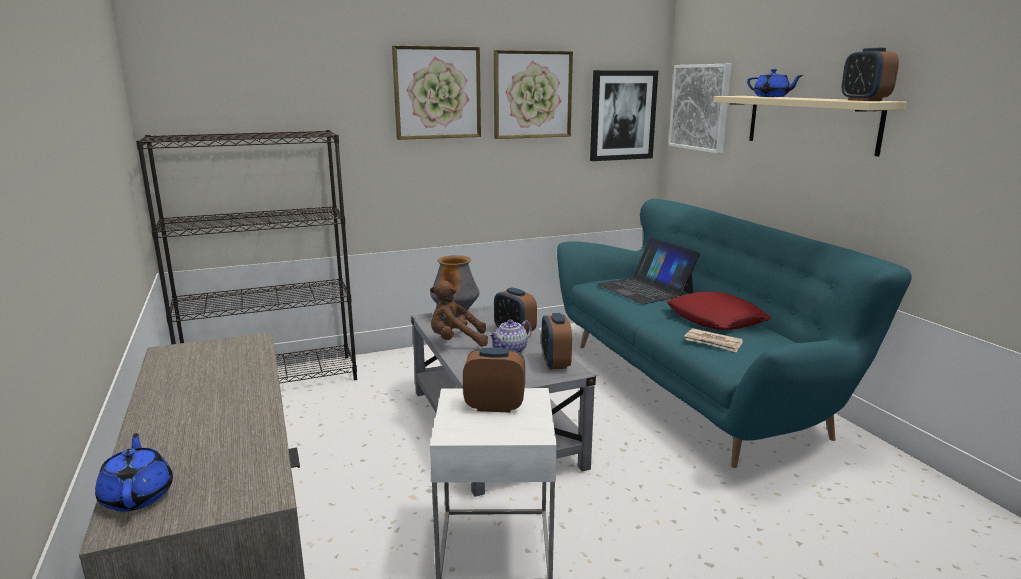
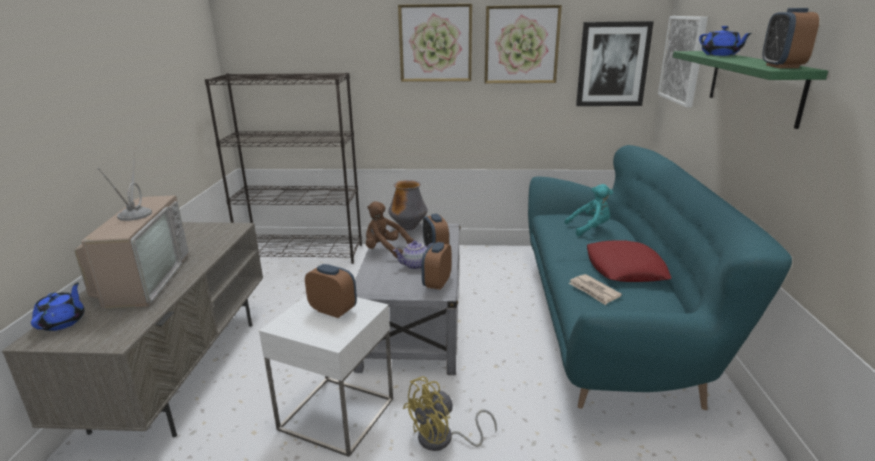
camera: 25 degrees right, 5 degrees up
(195, 421) = (142, 279): none -> television
(636, 535) = (443, 440): none -> yellow fan
(645, 289) = (590, 228): laptop -> turquoise plush toy
(811, 123) = (753, 85): beige shelf -> green shelf

